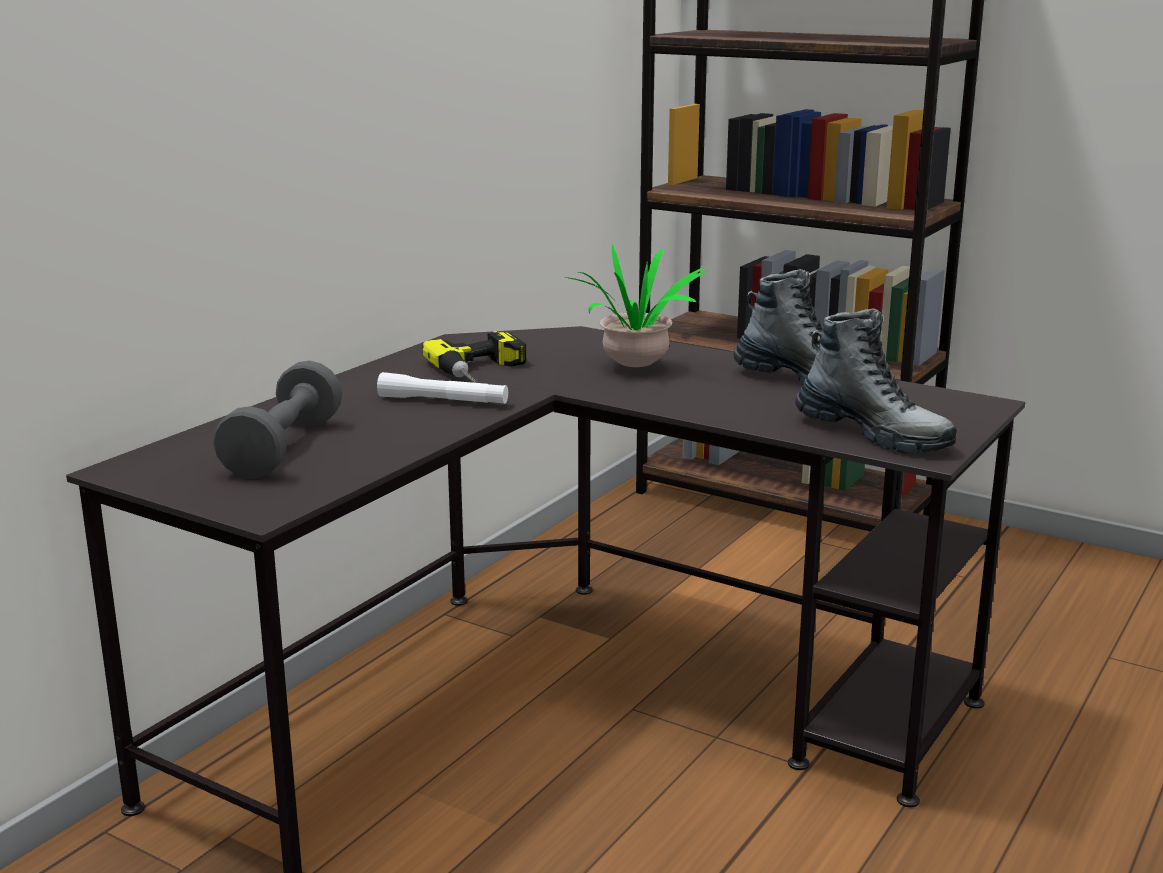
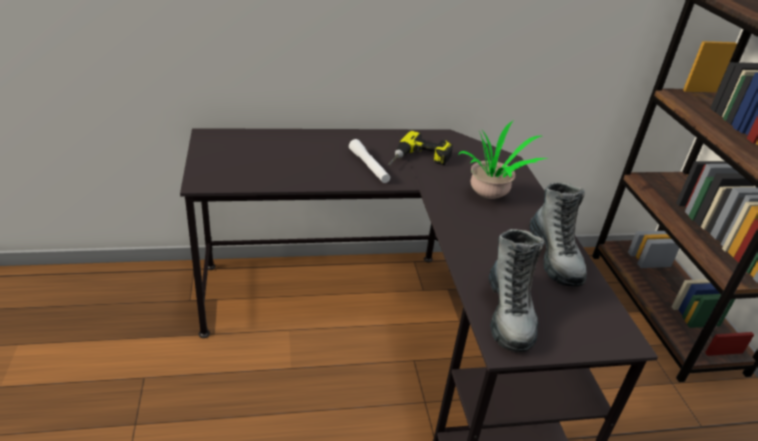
camera: 45 degrees right, 15 degrees up
(283, 448) = (268, 156): grey dumbbell -> none

